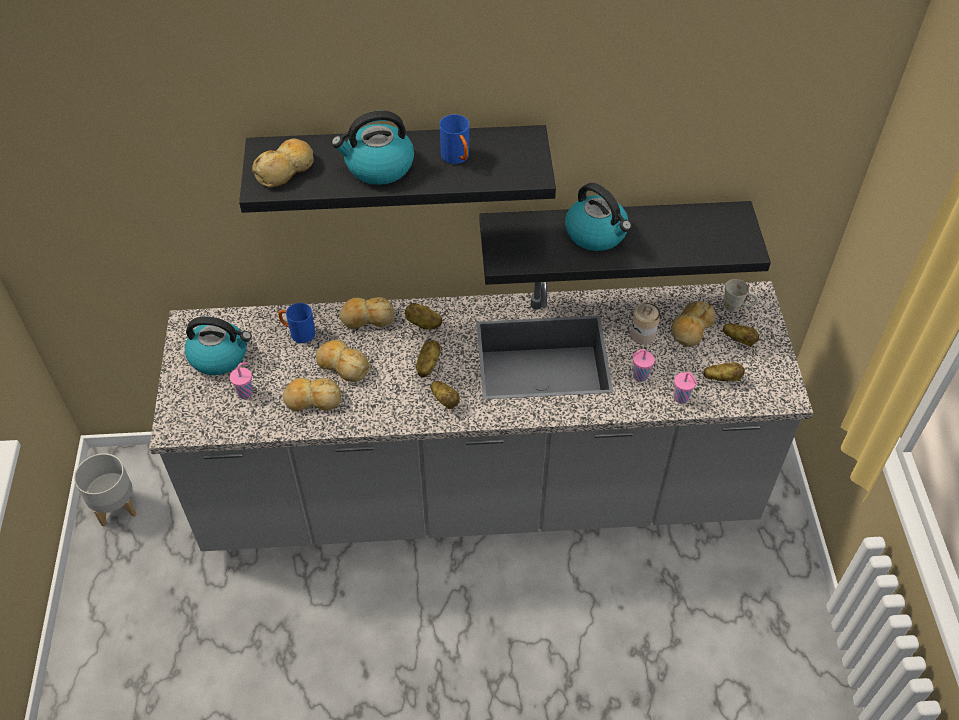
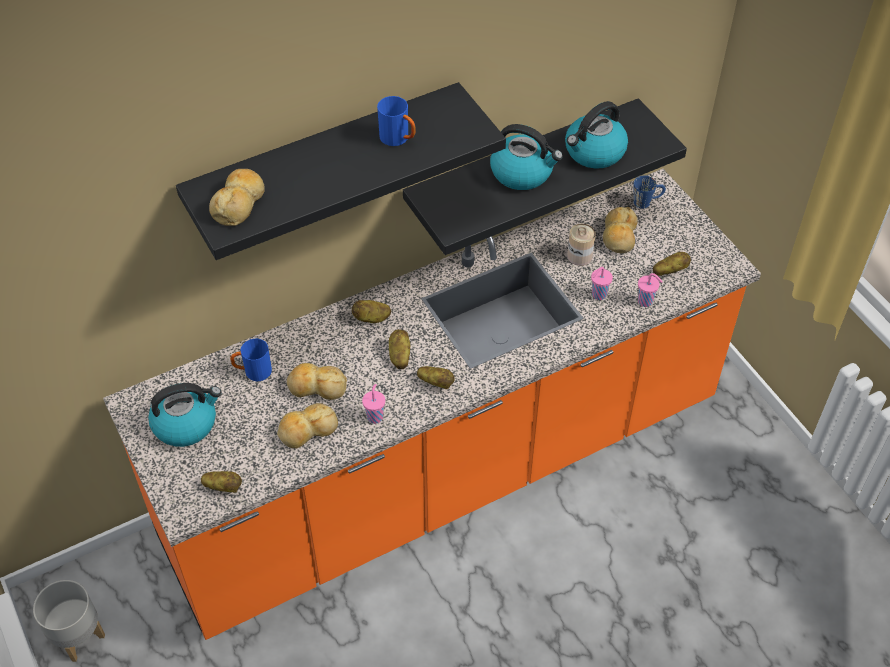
camera: 25 degrees left, 0 degrees up
(246, 392) = (235, 448): pink cup -> pink cup (375, 416)
(367, 318) = (313, 332): bread -> none
(378, 167) = (328, 171): kettle -> kettle (594, 152)
(479, 493) = (445, 473): grey counter -> orange counter
(737, 306) = (647, 201): white mug -> blue mug
(739, 340) = (665, 231): potato -> potato (223, 487)

